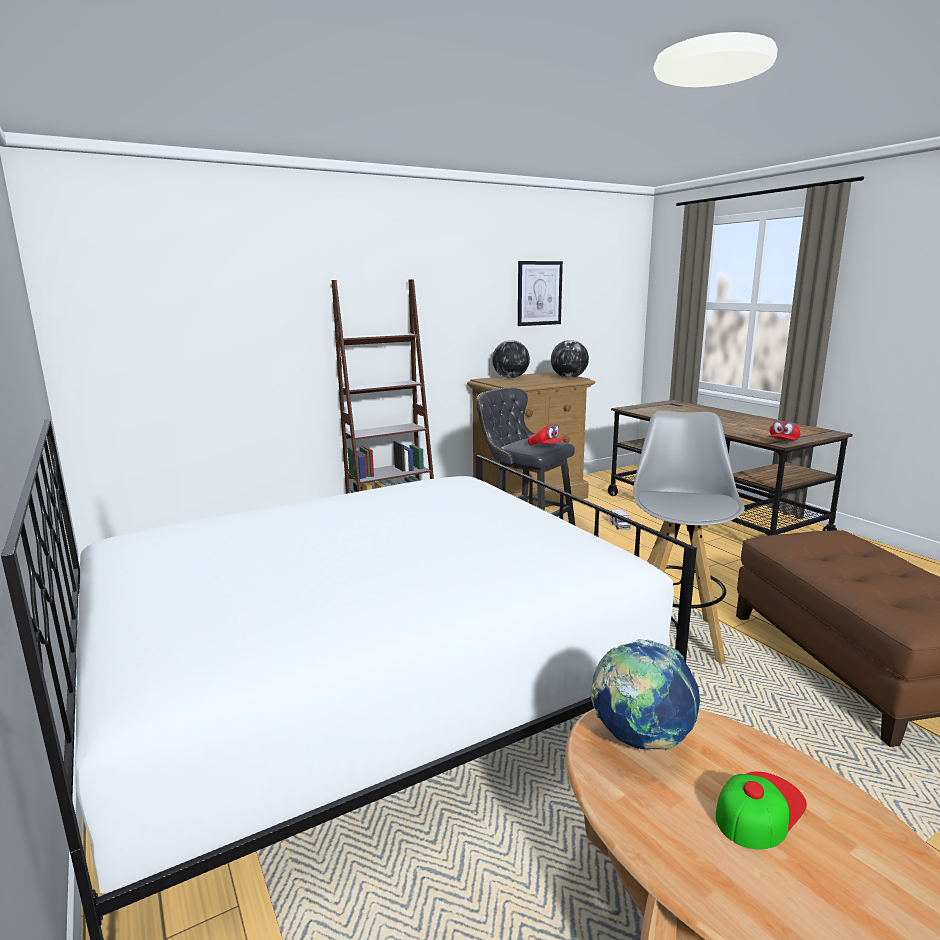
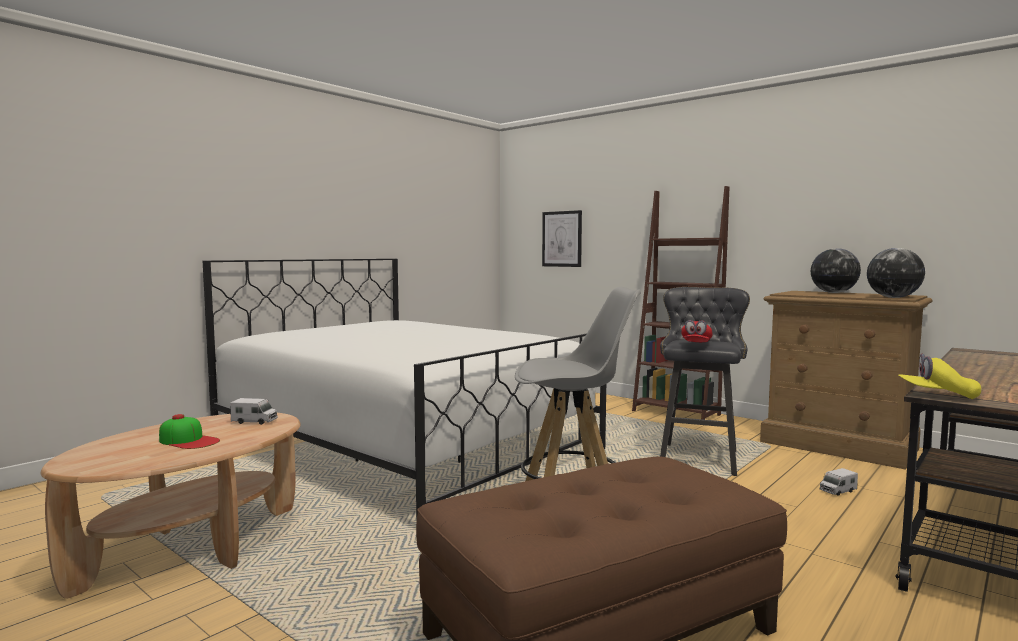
camera: 70 degrees right, 10 degrees down
(539, 293) = (912, 193): picture -> picture (562, 239)
(640, 740) = (254, 421): globe -> toy truck
(782, 443) = (937, 396): red cap -> yellow cap

